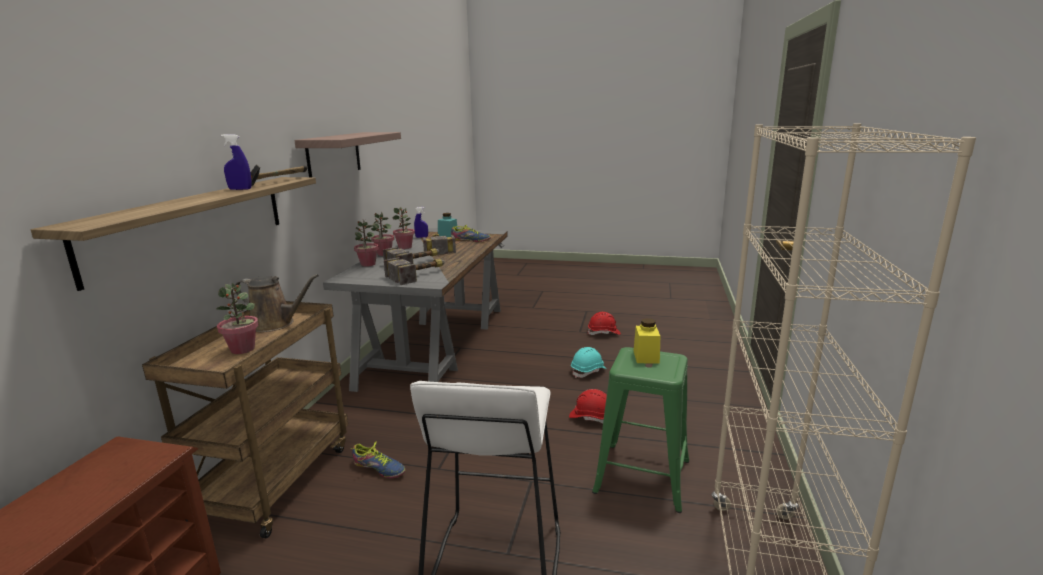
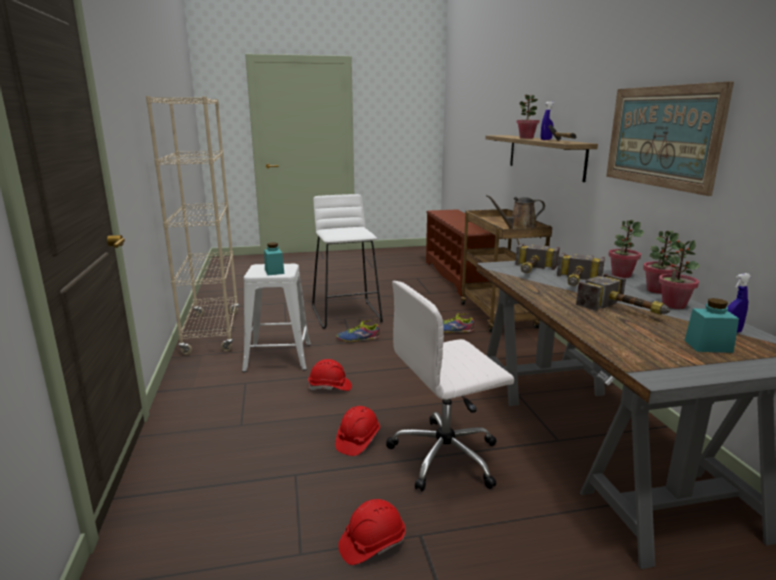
camera: 155 degrees right, 0 degrees up
(243, 349) = (498, 223): potted plant -> potted plant (526, 138)
(334, 155) = (661, 136): shelf -> picture
(471, 240) = (632, 338): shoe -> shoe (358, 338)
(537, 353) = (446, 456): none -> white office chair
(588, 371) = (357, 440): turquoise hard hat -> red hard hat
(642, 476) = (278, 357): green stool -> white stool
(646, 357) = (274, 271): yellow jar -> turquoise jar

